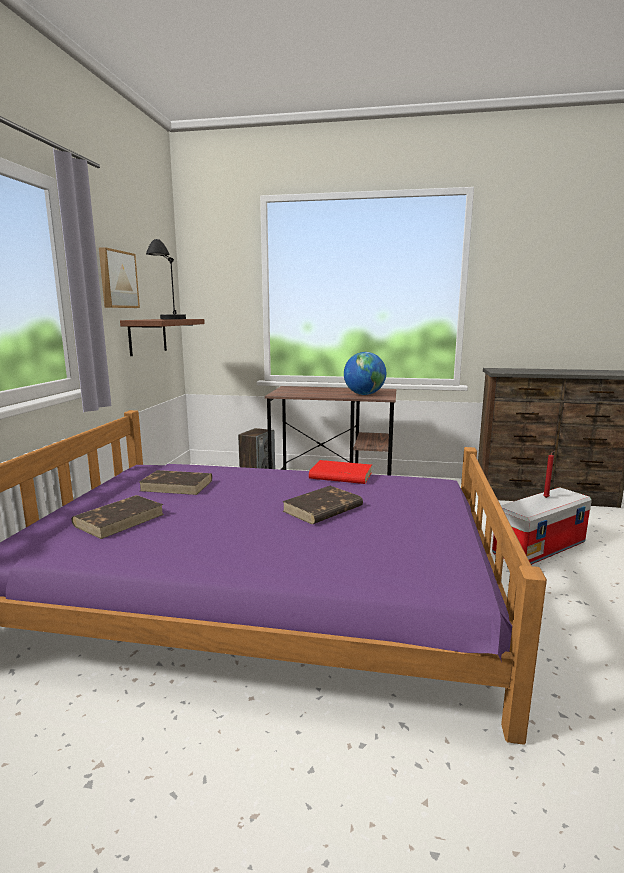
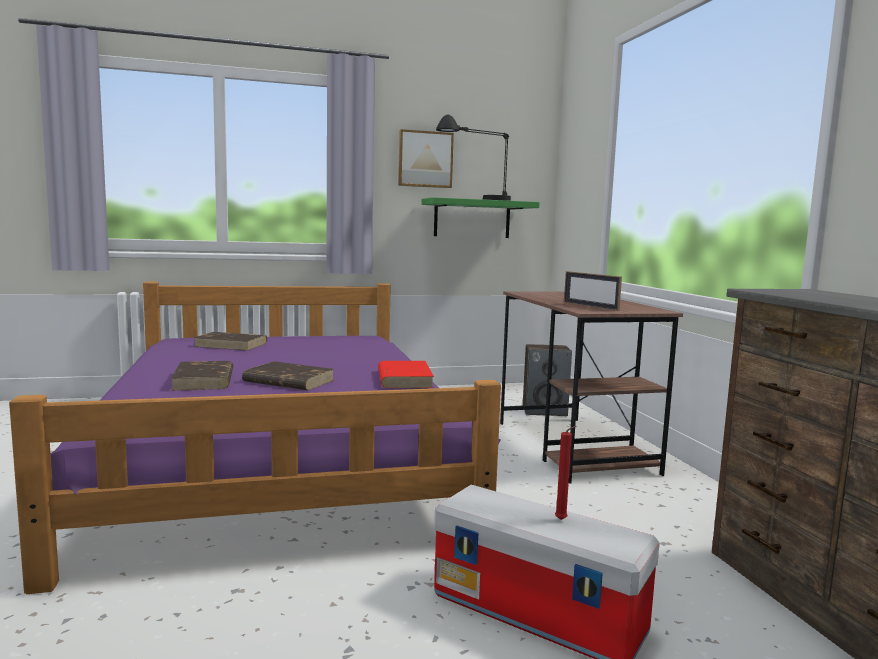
camera: 65 degrees right, 5 degrees down
(147, 336) = (472, 219): brown shelf -> green shelf
(177, 485) = (318, 345): brown book -> brown book (204, 380)
(364, 394) = (590, 306): globe -> picture frame

